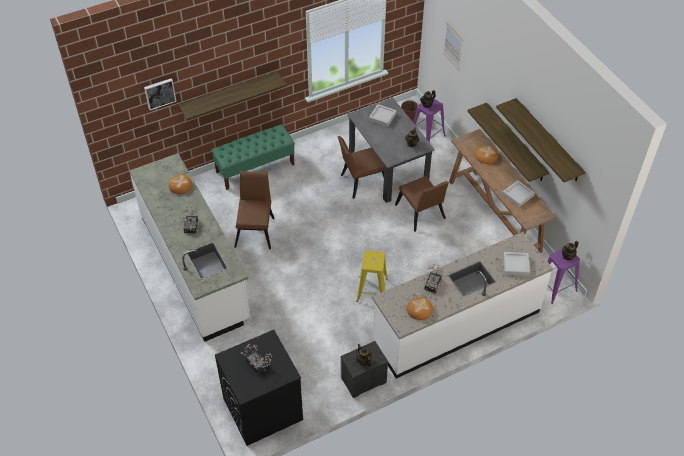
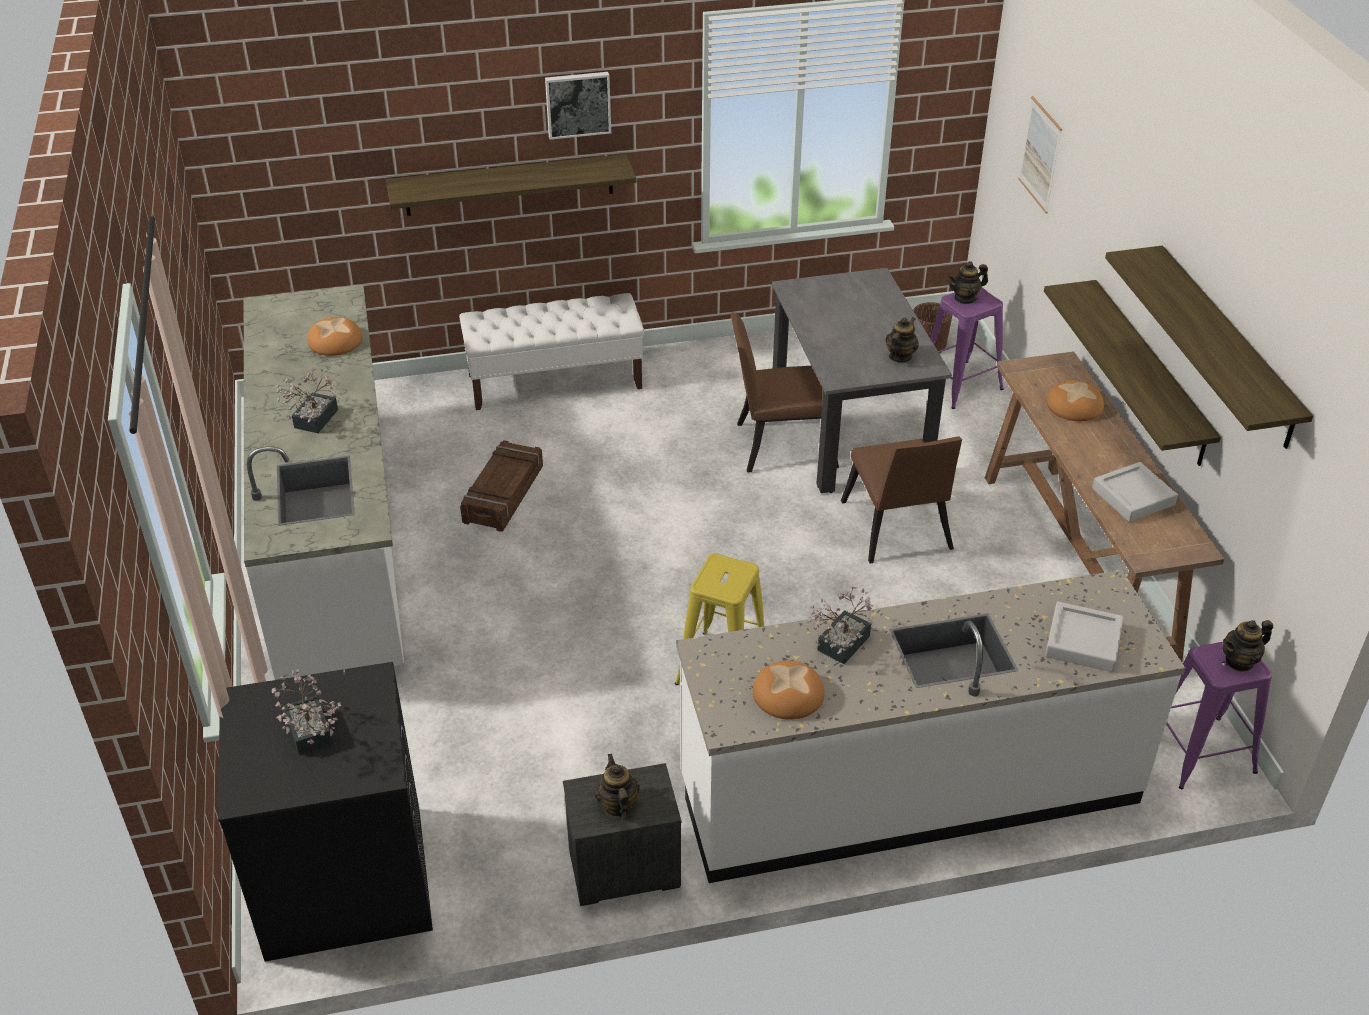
camera: 15 degrees right, 10 degrees down
(159, 93) = (342, 137): picture -> picture (578, 104)
(255, 168) = (555, 381): green bench -> white bench
(255, 229) = (504, 494): brown chair -> crate
(382, 117) = (850, 298): grey tray -> none

